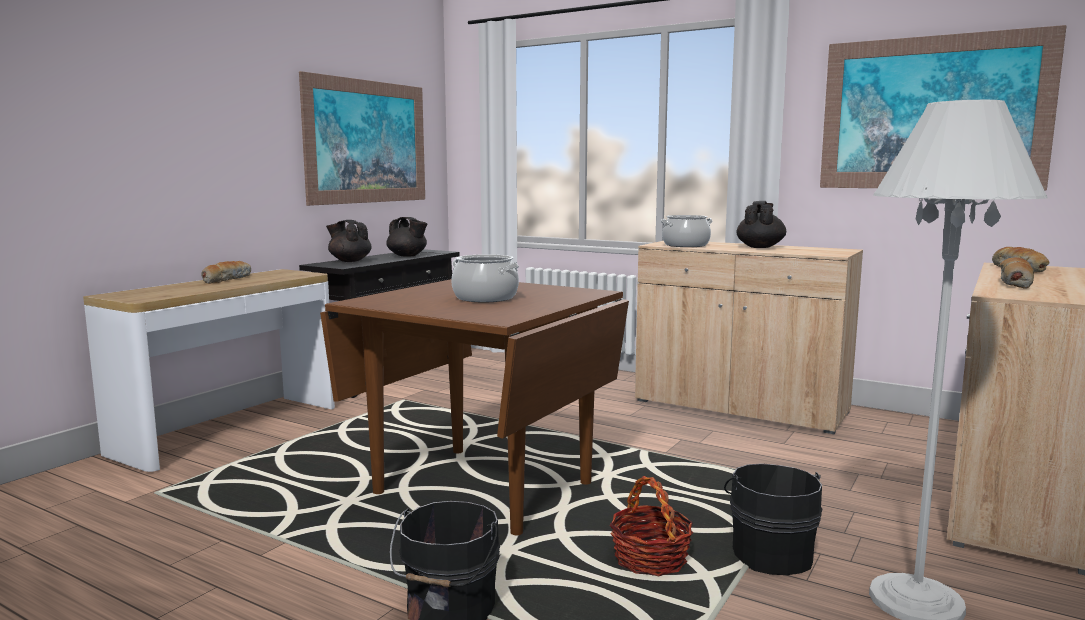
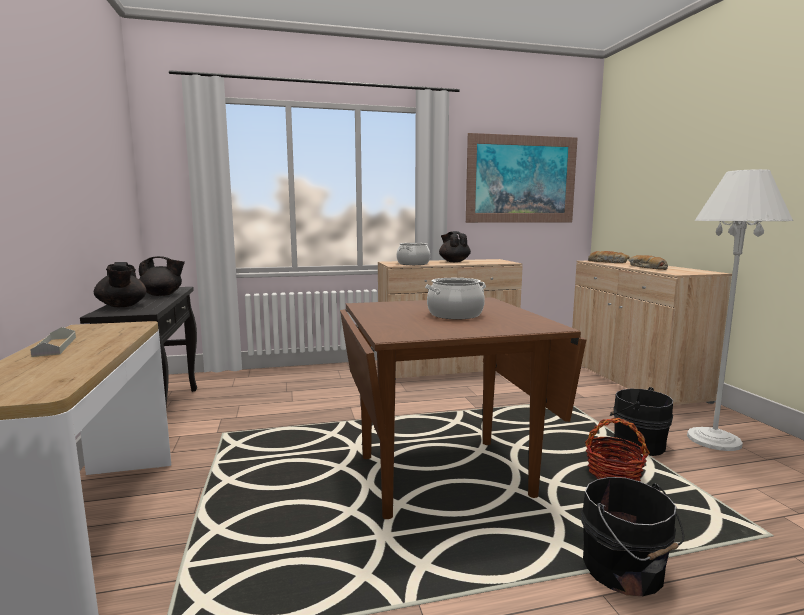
camera: 45 degrees left, 0 degrees up
(226, 279) = (55, 346): bread -> grey tray
(349, 261) = (122, 306): black teapot -> black teapot turned 105 degrees counterclockwise
(367, 142) = (100, 179): picture -> none

